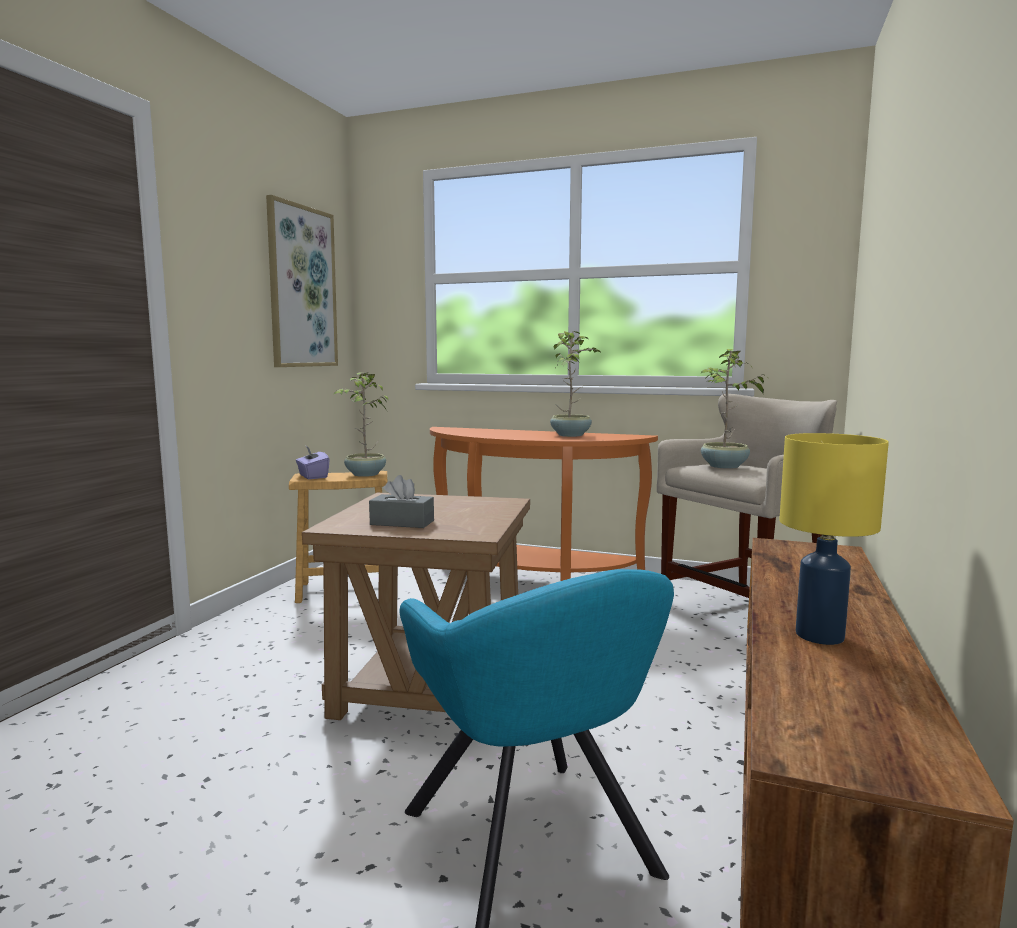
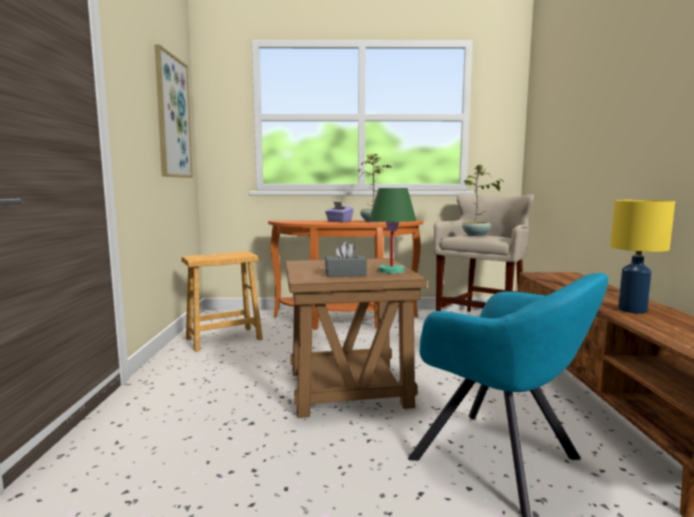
camera: 20 degrees left, 0 degrees up
(312, 476) = (201, 257): purple tissue box -> purple tissue box (339, 221)
(365, 475) = (238, 254): potted plant -> none
(477, 522) = (392, 271): none -> green table lamp

